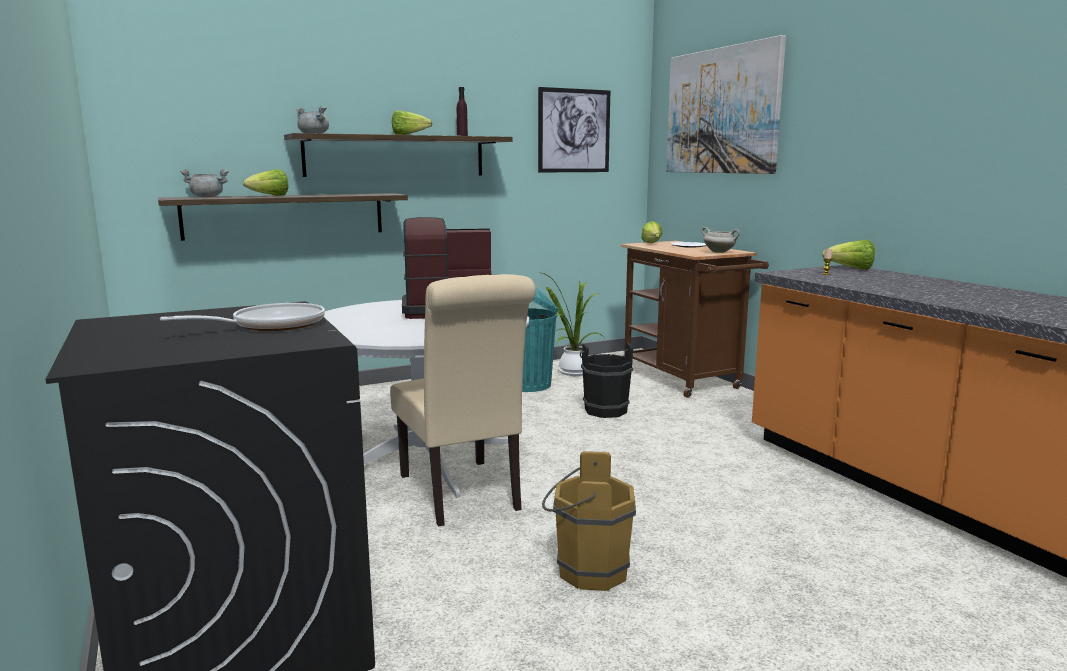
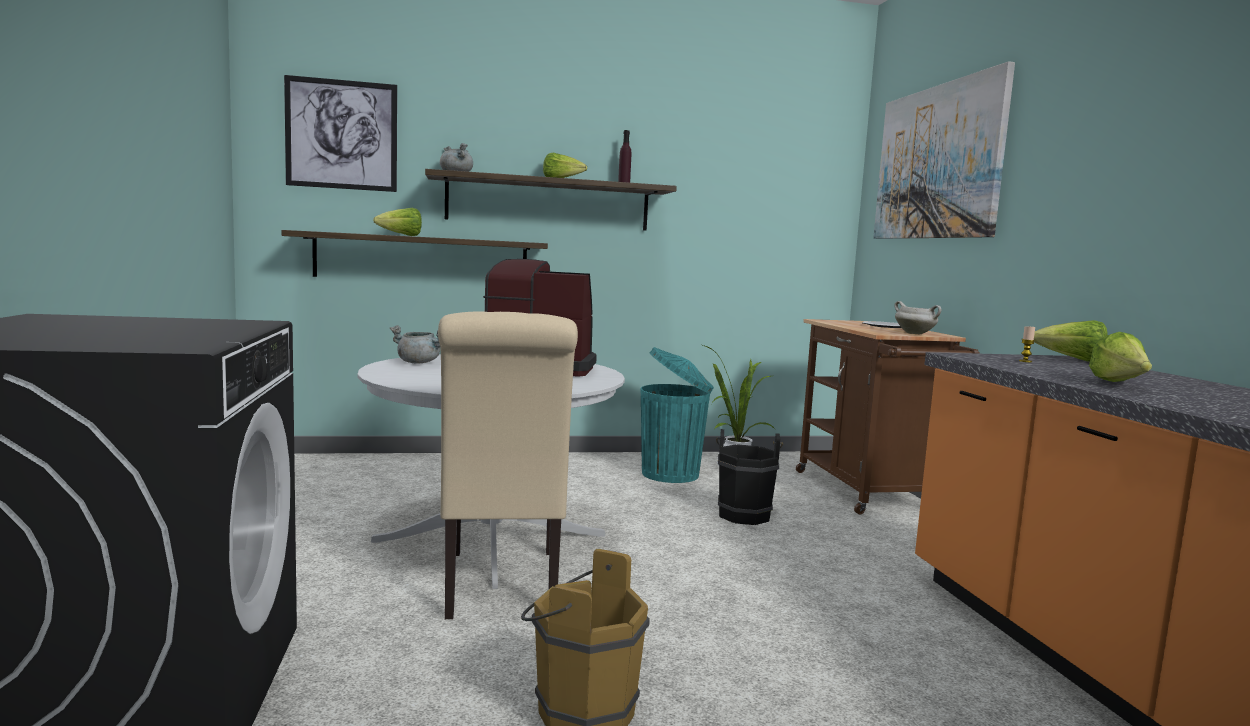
camera: 15 degrees right, 5 degrees down
(207, 197) = (339, 232): grey cooking pot -> grey cooking pot (419, 362)
(271, 325) = (184, 332): frying pan -> none
(574, 131) = (763, 186): picture -> picture (342, 135)
(652, 244) = (842, 321): lettuce -> lettuce (1120, 384)

